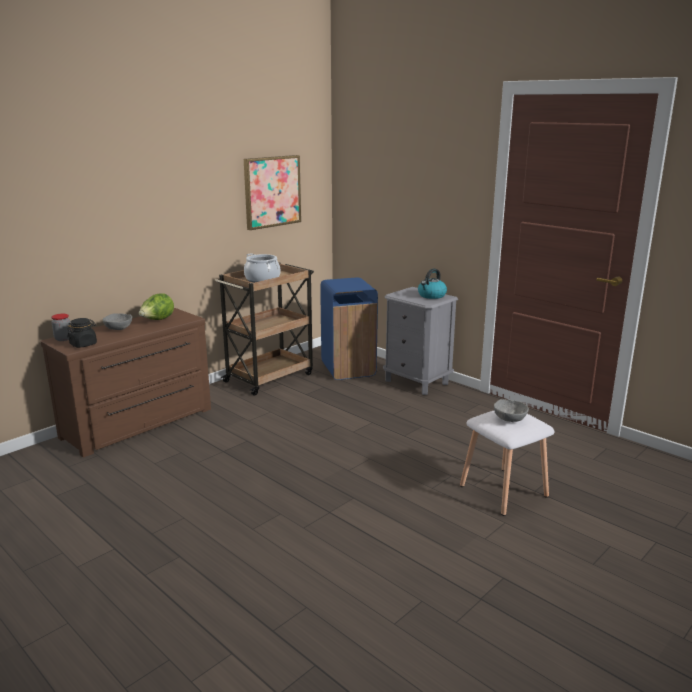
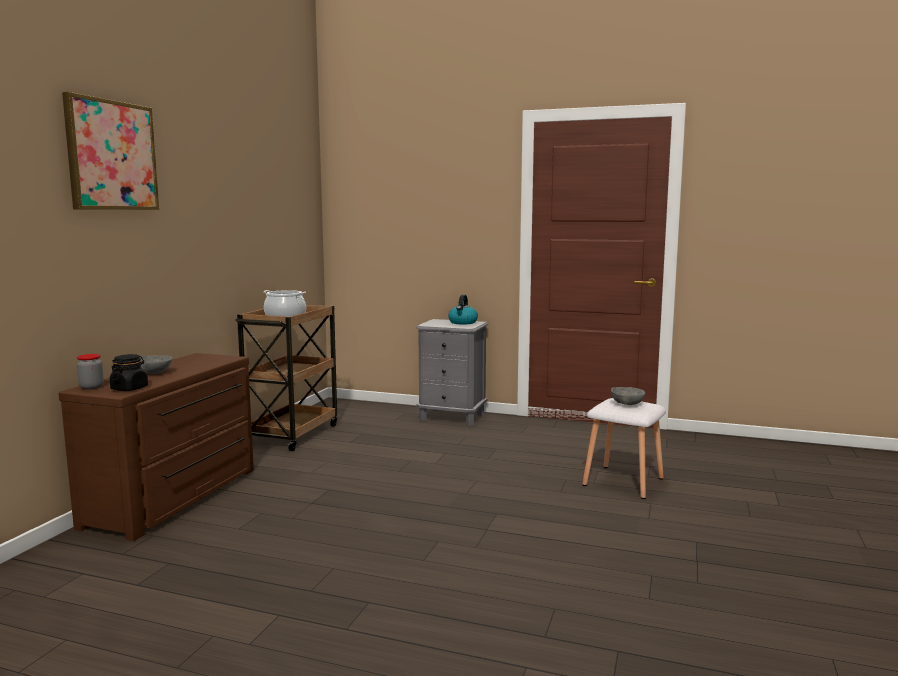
camera: 25 degrees left, 10 degrees down
(157, 320) = (192, 363): lettuce -> none
(272, 191) = (277, 224): picture -> picture (111, 155)
(348, 369) = (371, 416): blue trash can -> none

